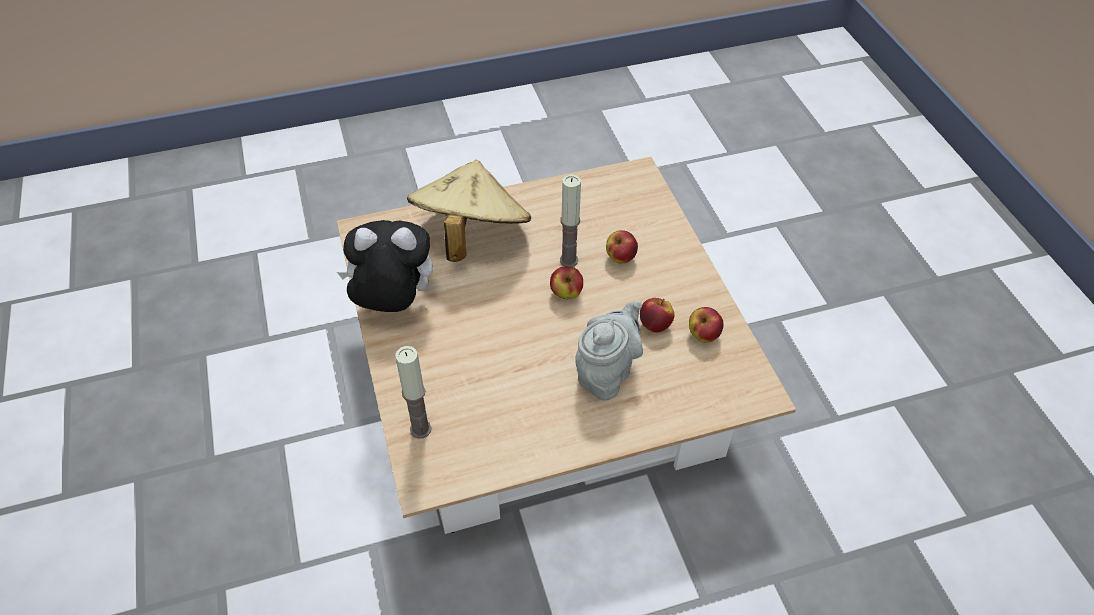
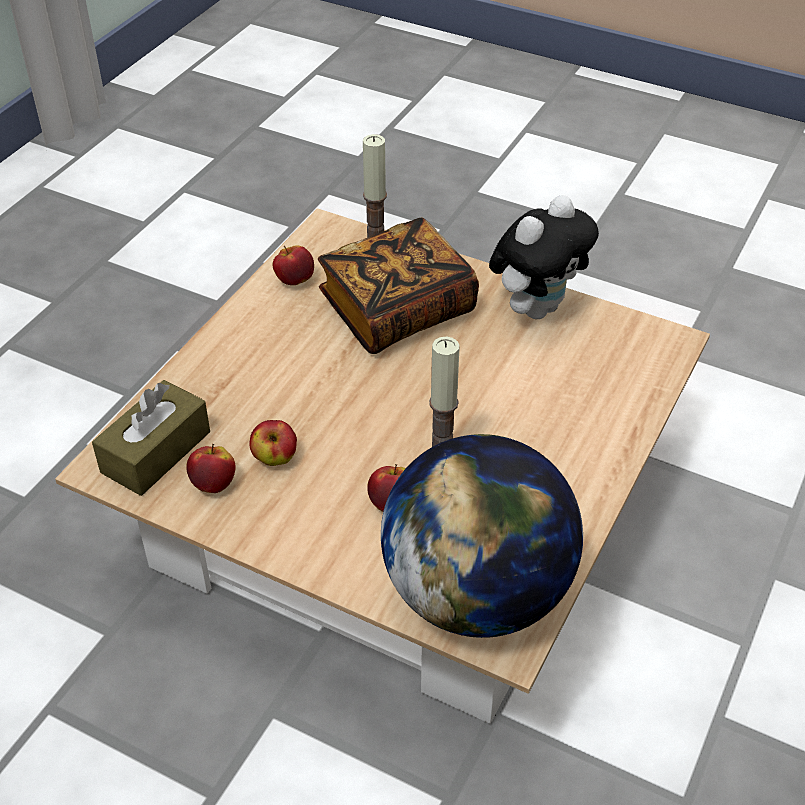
camera: 135 degrees right, 5 degrees down
(470, 235) = (571, 411): beige hat -> none
(471, 367) = (397, 310): none -> book
(566, 293) = (399, 425): apple -> apple (295, 280)
(607, 373) = (274, 384): grey teapot -> none
(629, 196) = (477, 593): none -> globe
(720, 380) = (156, 452): none -> brown tissue box

